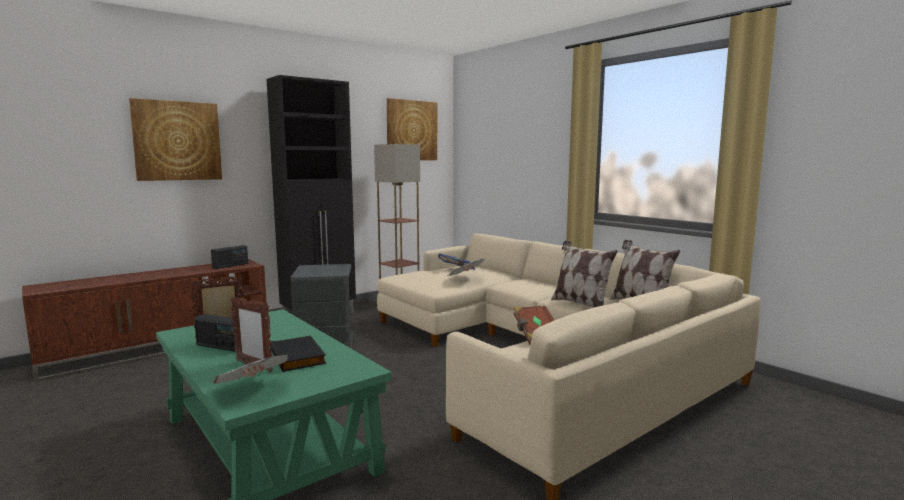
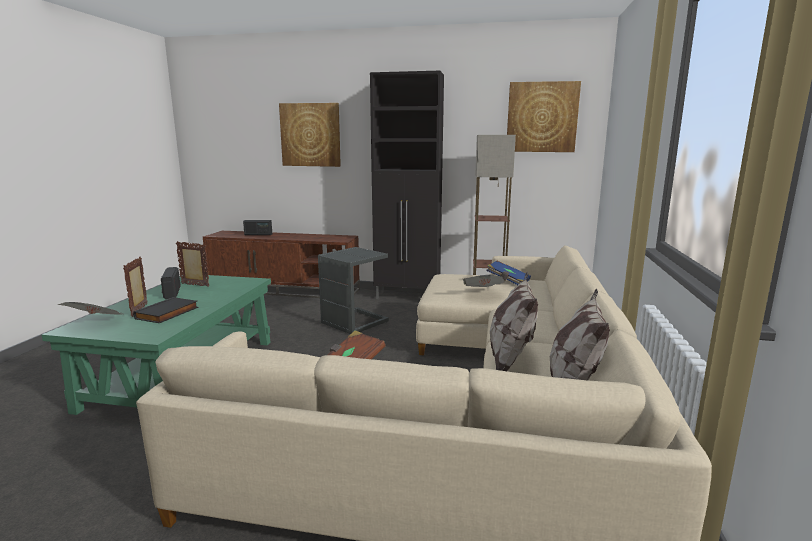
camera: 50 degrees right, 5 degrees up
(230, 265) = (331, 238): radio -> radio (258, 234)

